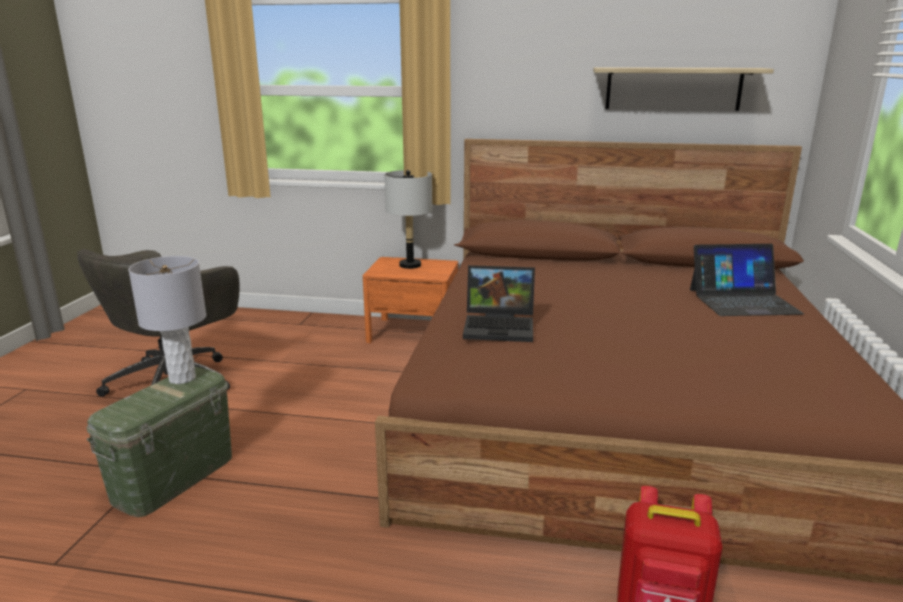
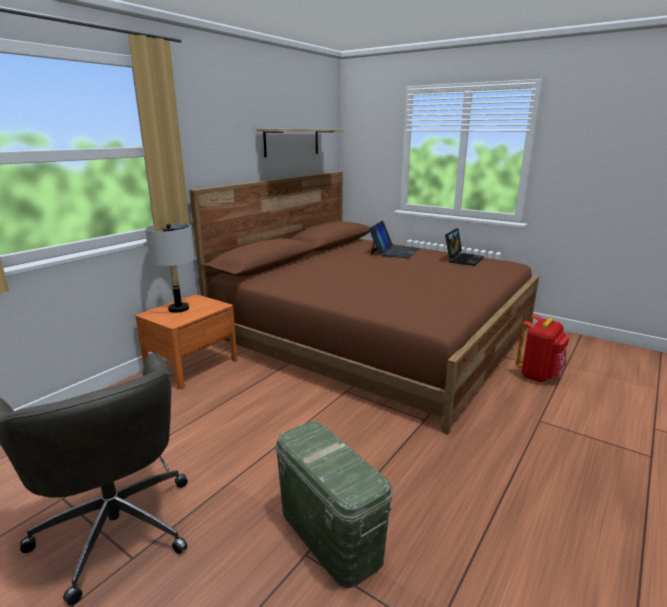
camera: 65 degrees left, 0 degrees up
(182, 378) = (304, 442): grey table lamp -> none
(501, 327) = (395, 293): laptop -> laptop (462, 259)

